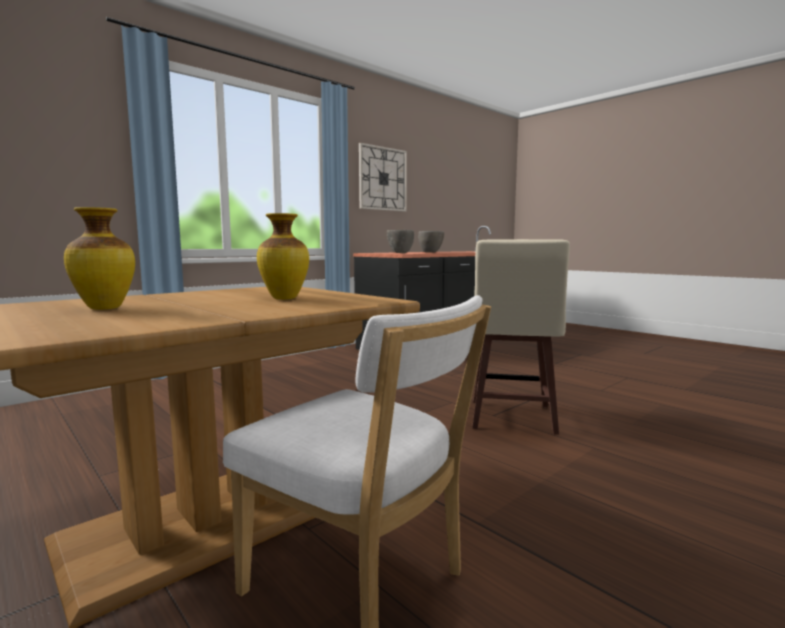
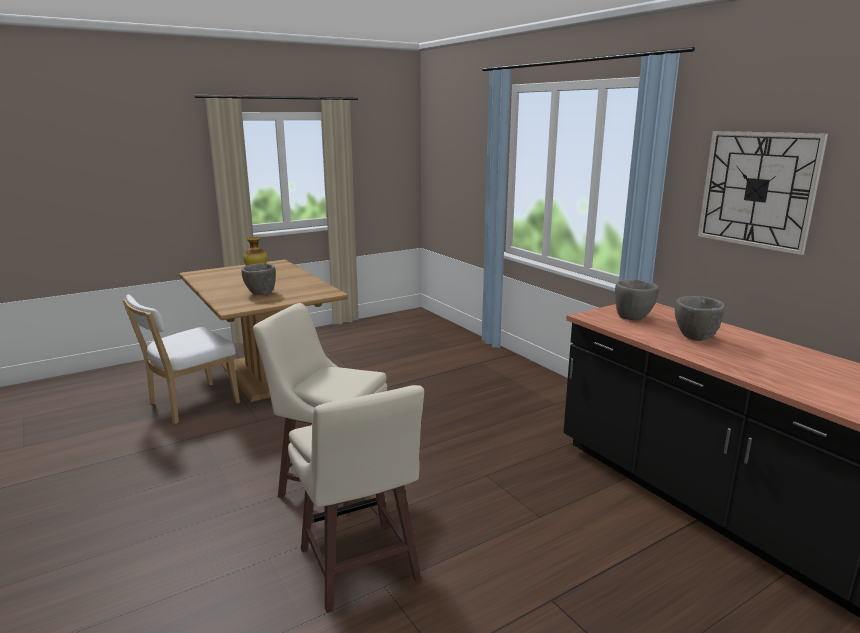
camera: 100 degrees right, 10 degrees up
(285, 298) = (260, 294): vase -> grey bowl
(596, 397) = (359, 567): none -> beige stool

